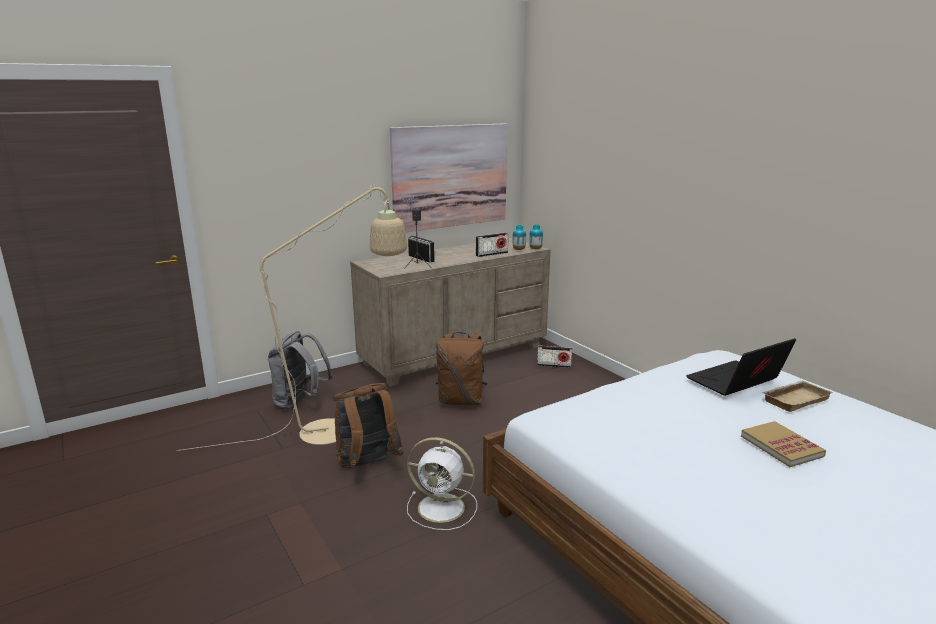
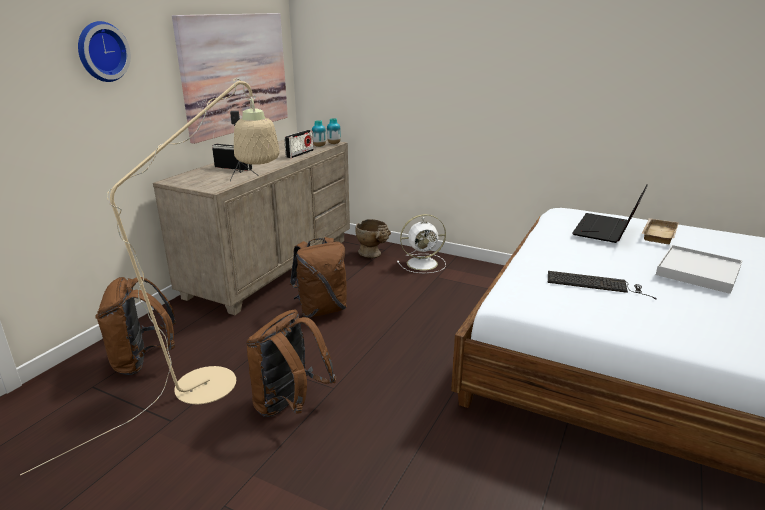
camera: 30 degrees left, 5 degrees up
(300, 402) = (143, 361): grey backpack -> brown backpack
(321, 155) = (101, 51): none -> wall clock
(443, 508) = (406, 420): white fan -> white fan (423, 263)
(554, 365) = (373, 254): radio -> beige vase
(643, 426) = (596, 284): none -> keyboard
(781, 446) = (698, 272): book -> white tray

